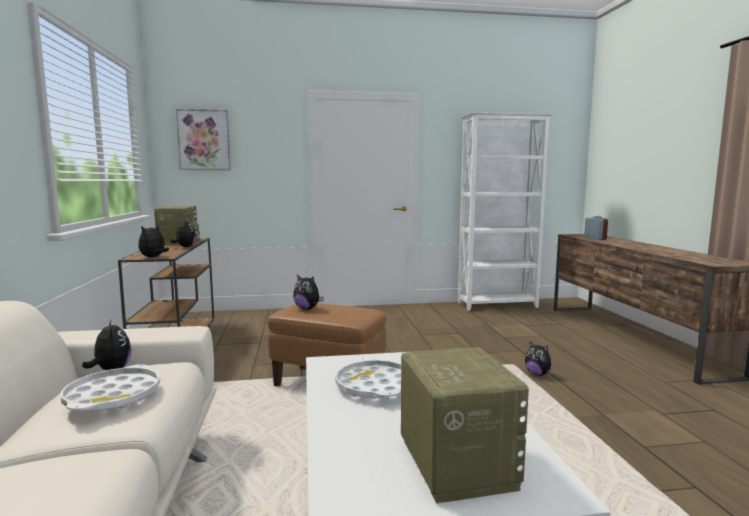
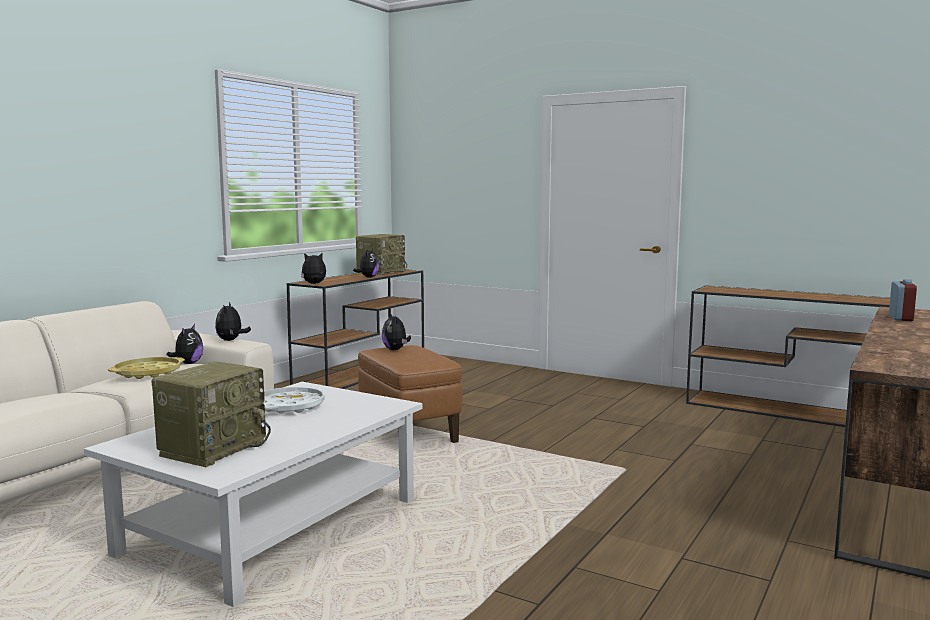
camera: 40 degrees right, 0 degrees up
(113, 396) = (148, 373): white tray -> yellow tray
(204, 140) = (436, 161): picture -> none
(498, 305) = (787, 410): white bookcase -> brown console table
(538, 374) = (631, 484): plush toy -> plush toy (231, 340)

